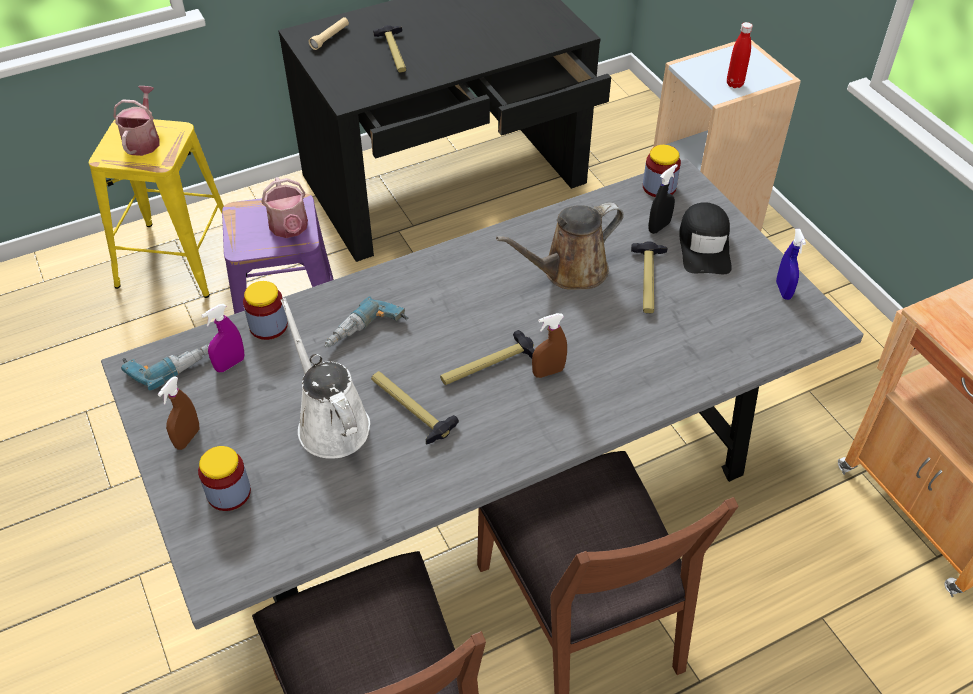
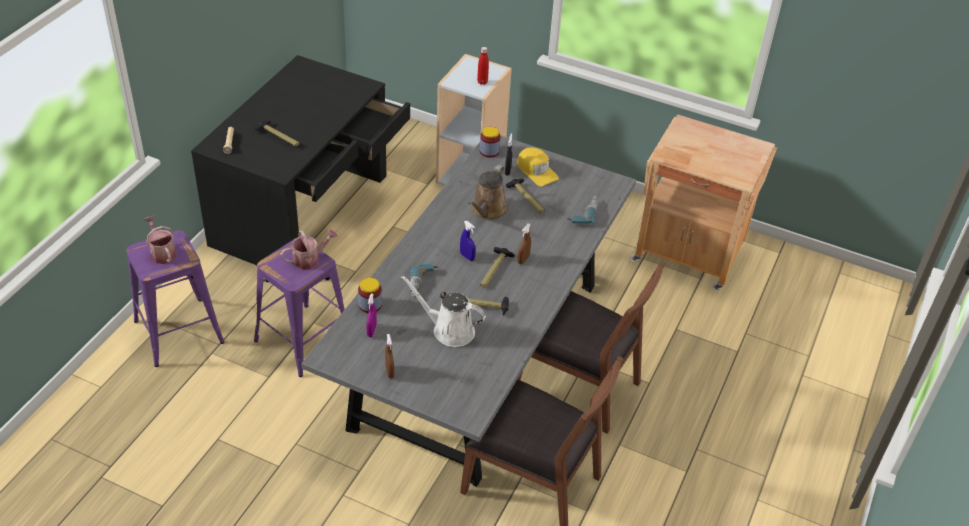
camera: 40 degrees left, 5 degrees down
(170, 363) = (340, 346): power drill -> power drill (583, 212)
(177, 258) = (178, 331): yellow stool -> purple stool
(229, 493) = (436, 382): jar -> none
(290, 229) = (309, 259): watering can -> watering can turned 60 degrees counterclockwise
(704, 246) = (536, 170): black cap -> yellow cap
(783, 290) = (588, 175): blue spray bottle -> blue spray bottle (467, 257)

